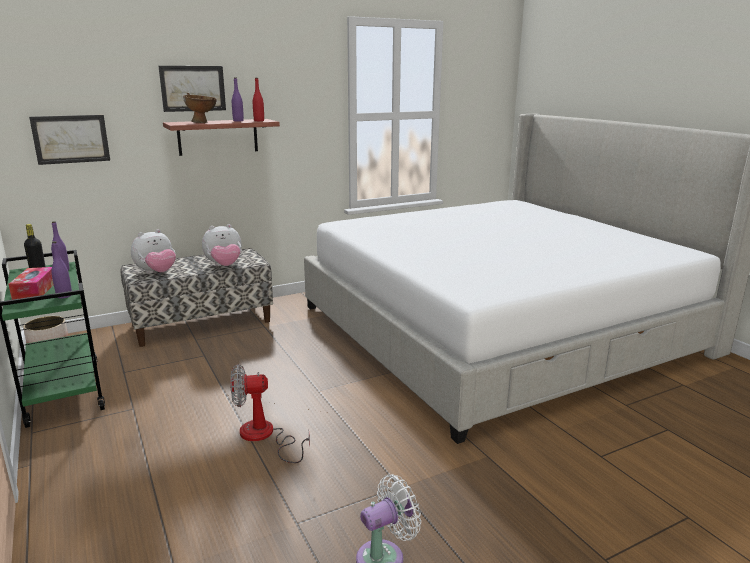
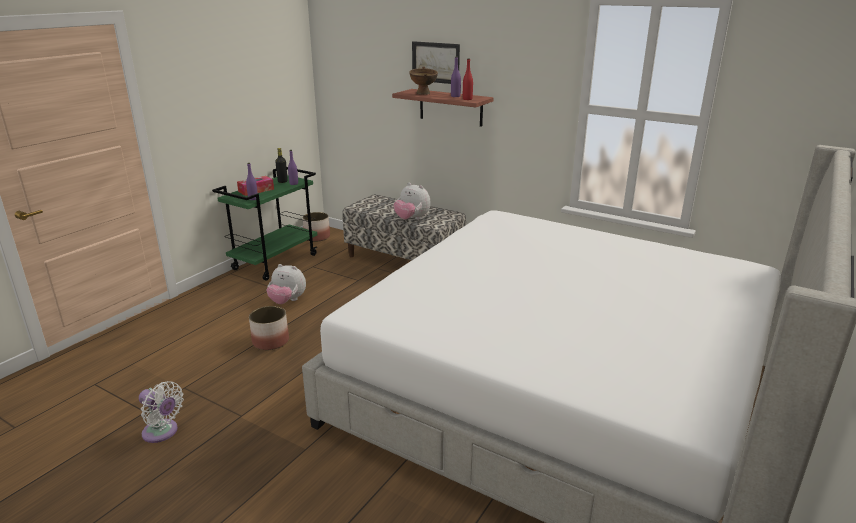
camera: 60 degrees right, 5 degrees up
(71, 139) = (356, 93): picture -> none
(157, 273) = (372, 207): plush toy -> plush toy (287, 301)
(264, 436) = (270, 341): fan -> planter

